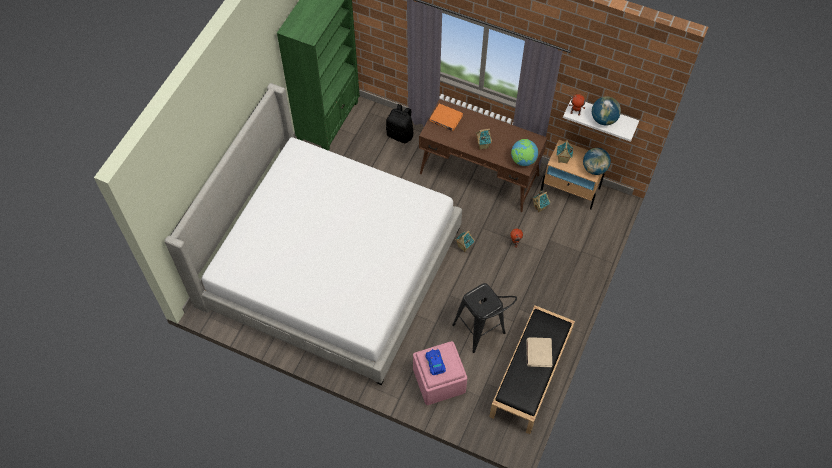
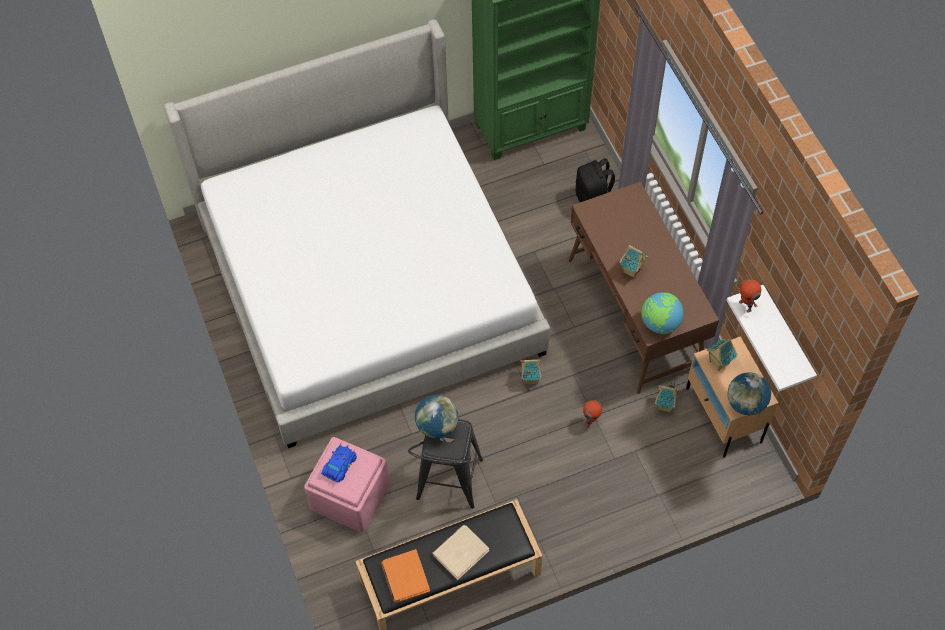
camera: 45 degrees right, 0 degrees up
(446, 118) = (623, 209): orange book -> orange book (405, 577)
(603, 119) = (772, 339): globe -> globe (437, 426)

